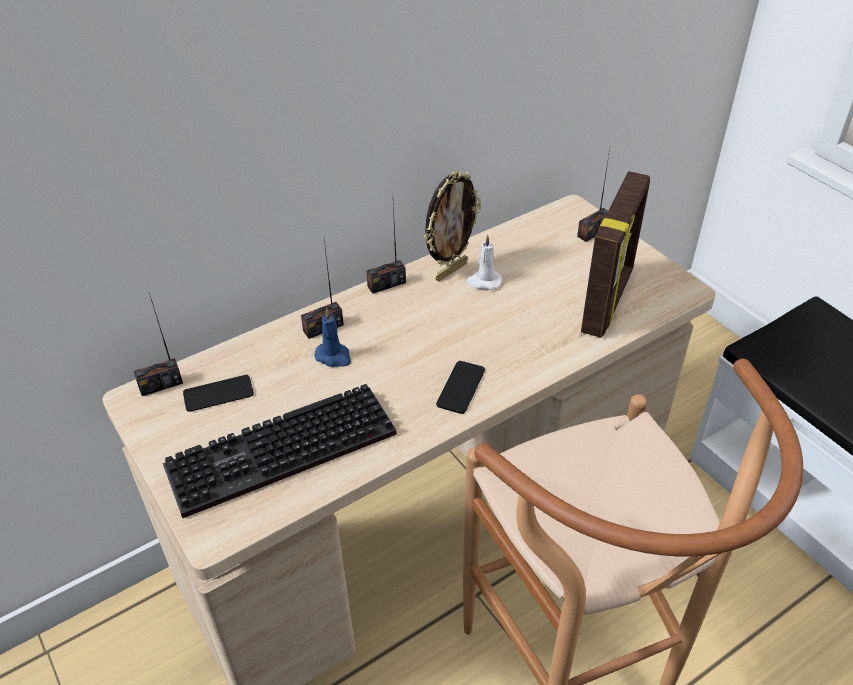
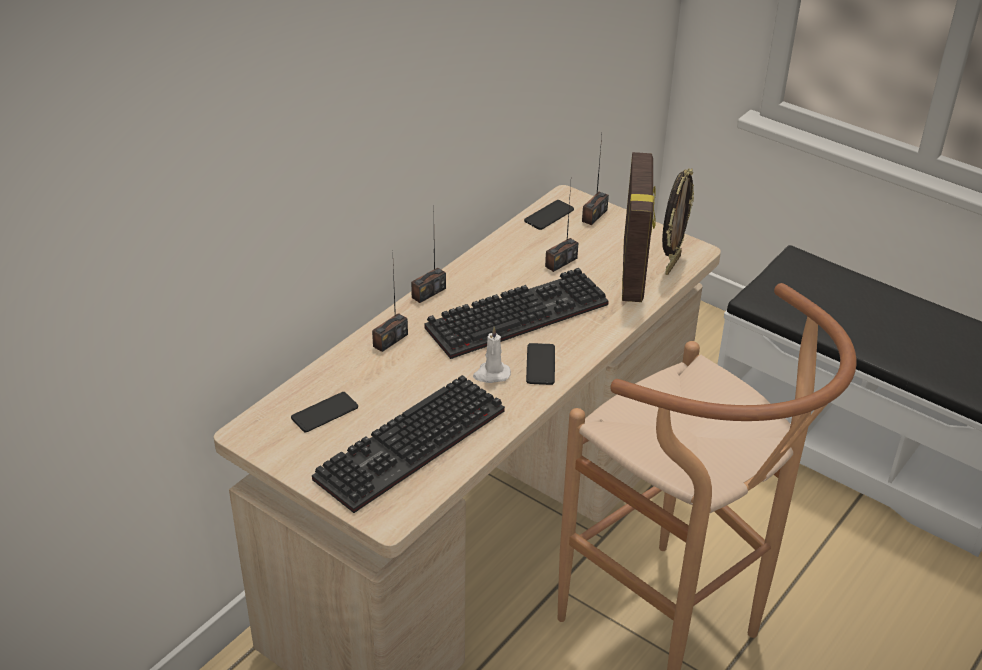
camera: 20 degrees left, 5 degrees down
(161, 385) = (264, 416): radio -> radio (561, 262)
(334, 356) = (414, 362): blue candle -> none
(450, 270) = (482, 270): picture frame -> picture frame (671, 264)
(465, 324) = (518, 314): none -> keyboard
(483, 281) = (516, 275): white candle -> white candle (491, 374)
(546, 224) = (549, 215): none -> phone

